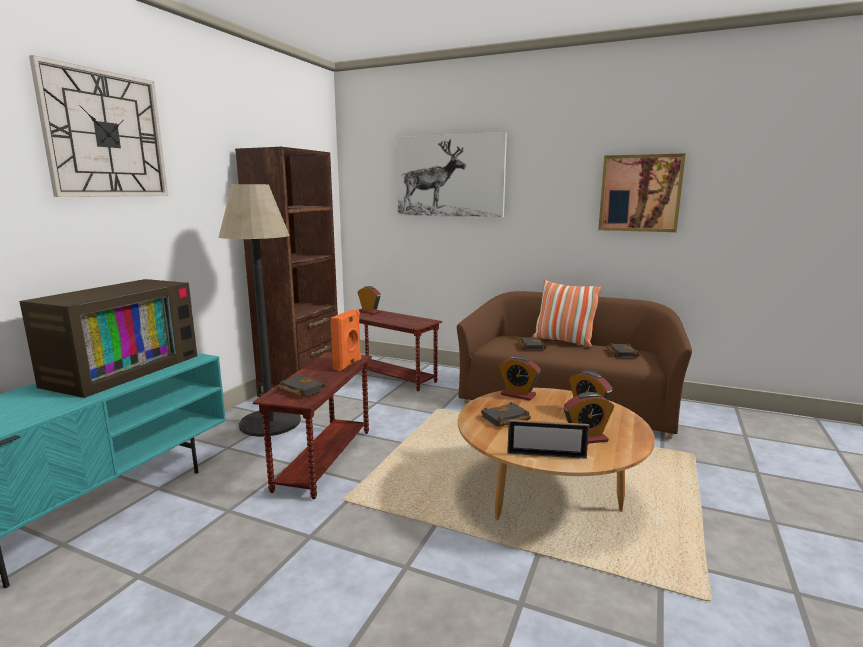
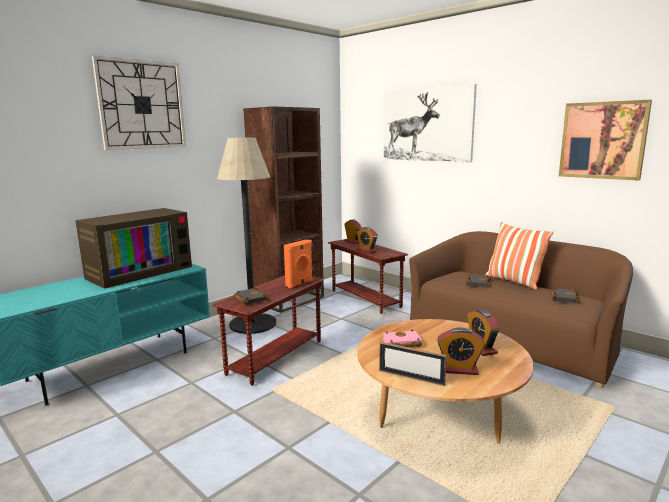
camera: 20 degrees right, 0 degrees up
(505, 419) = (401, 343): black book -> pink book
(518, 395) = (430, 324): alarm clock -> alarm clock (367, 251)

